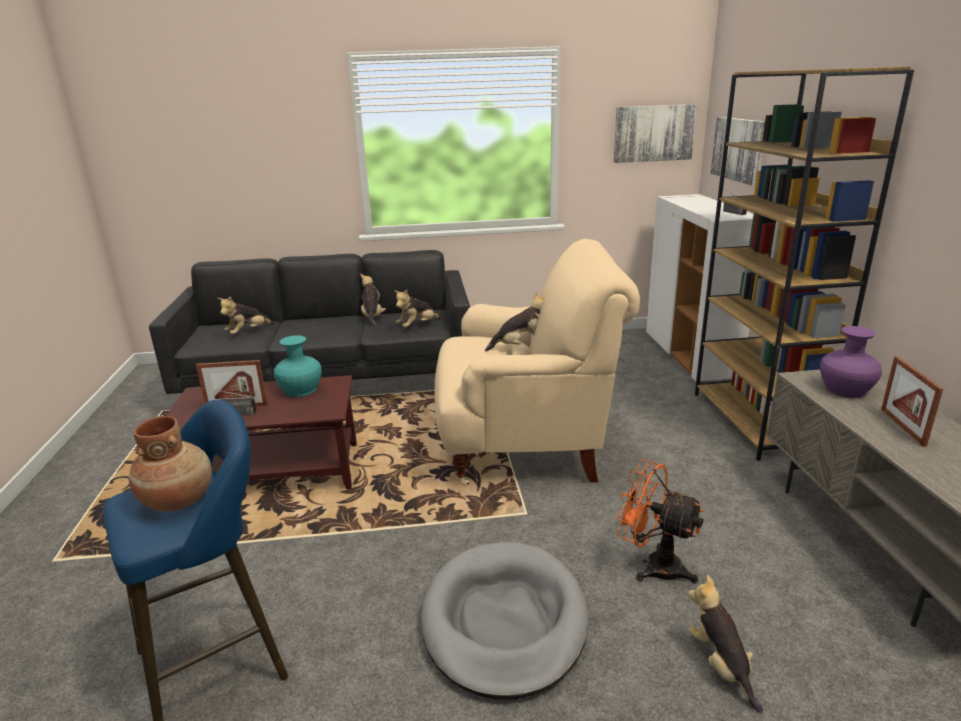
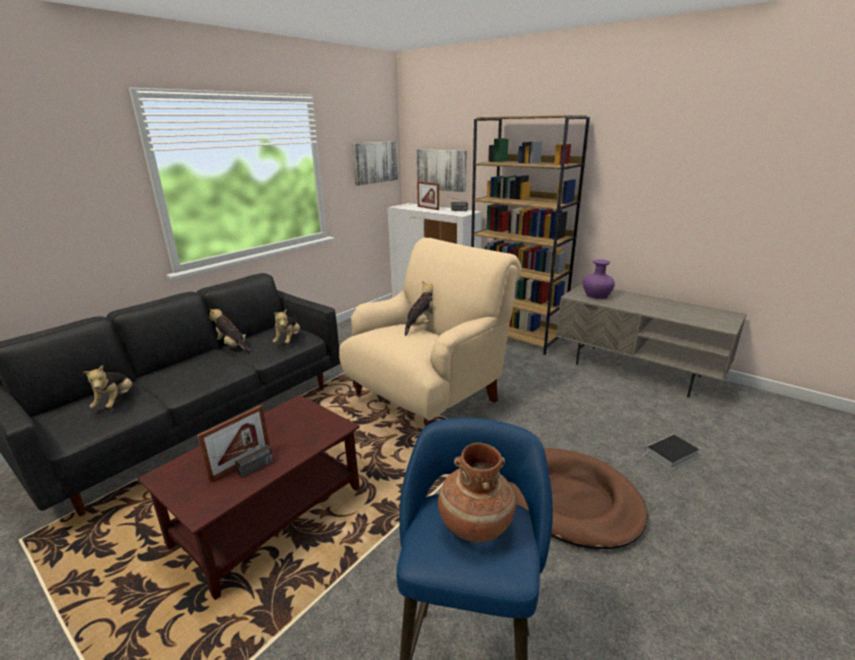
camera: 45 degrees left, 0 degrees up
(300, 389) = (276, 423): turquoise vase -> none
(504, 621) = (573, 501): grey dog bed -> brown dog bed
(653, 565) = (584, 428): orange fan -> none
(721, 665) = (670, 454): plush toy -> book
(902, 427) = (642, 304): picture frame -> picture frame (428, 208)

